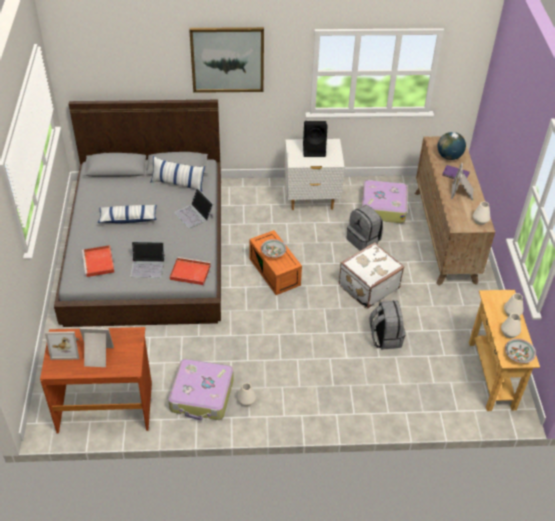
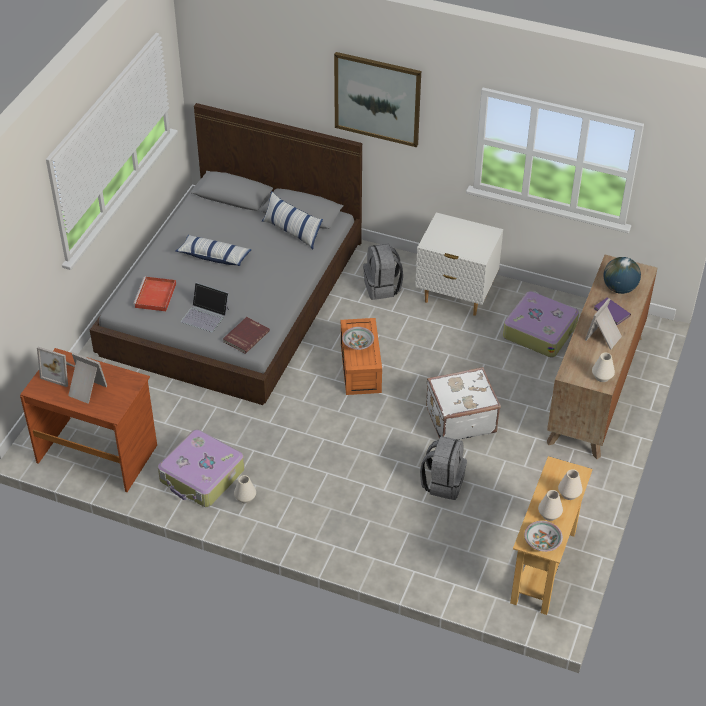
camera: 25 degrees right, 0 degrees up
(189, 272) = (245, 336): red tray -> red book
(194, 215) = (288, 273): laptop -> none
(314, 150) = (463, 235): black speaker -> none
(364, 240) = (489, 364): grey backpack -> grey backpack (382, 287)

